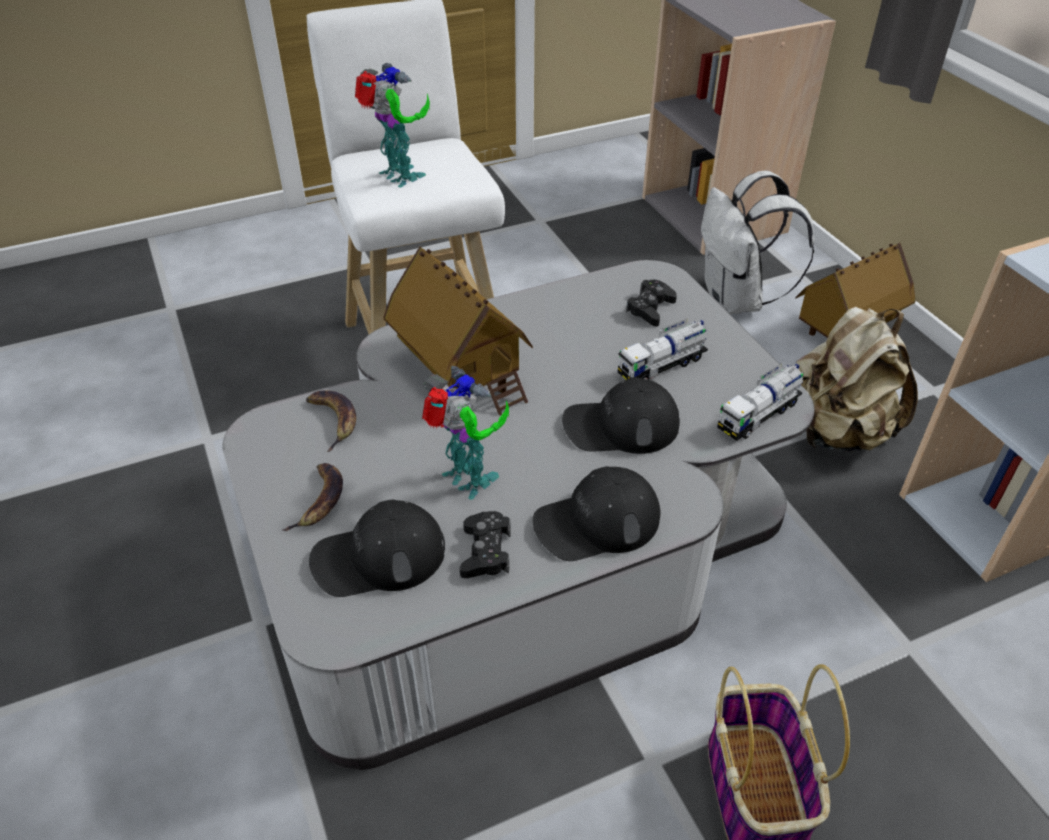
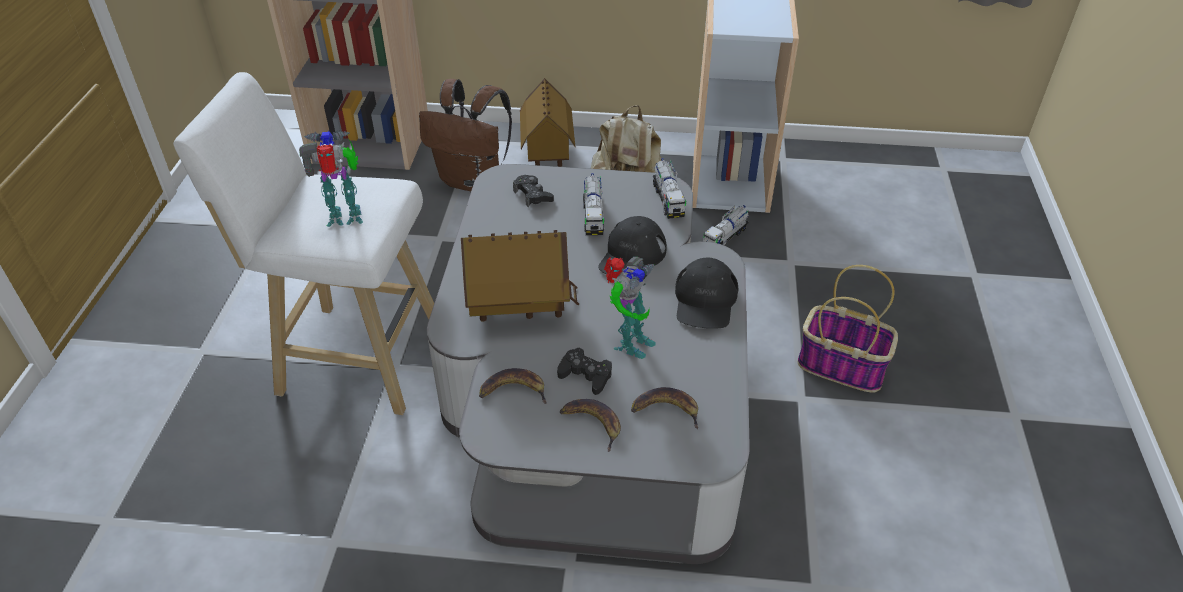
camera: 60 degrees left, 0 degrees up
(378, 557) = (666, 410): black cap -> banana
(468, 481) = (629, 343): toy robot -> toy robot turned 135 degrees clockwise
(485, 552) = (696, 358): black game controller -> black game controller (585, 375)
(736, 301) = (473, 180): white backpack -> brown backpack
(880, 553) = (725, 237): none -> toy truck

